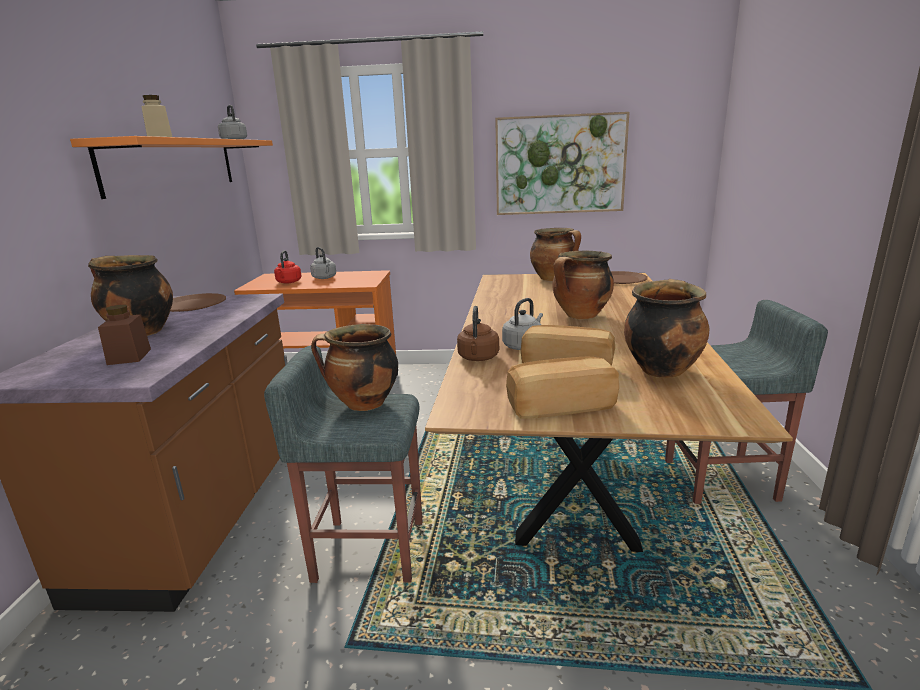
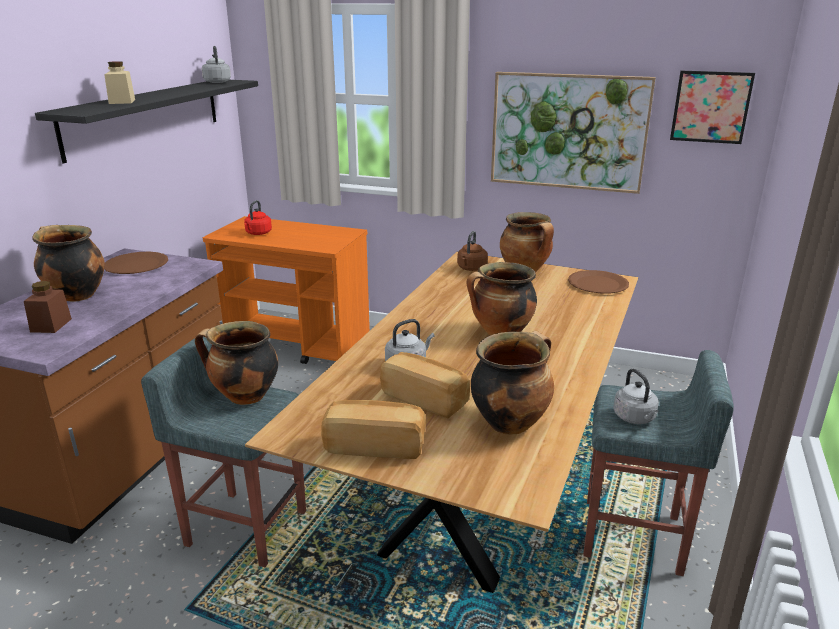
camera: 15 degrees right, 5 degrees up
(174, 165) = (145, 116): orange shelf -> black shelf
(325, 278) = (296, 232): grey kettle -> grey kettle (635, 418)
(478, 358) = (352, 372): brown kettle -> brown kettle (471, 268)
(672, 133) = (710, 107): none -> picture

